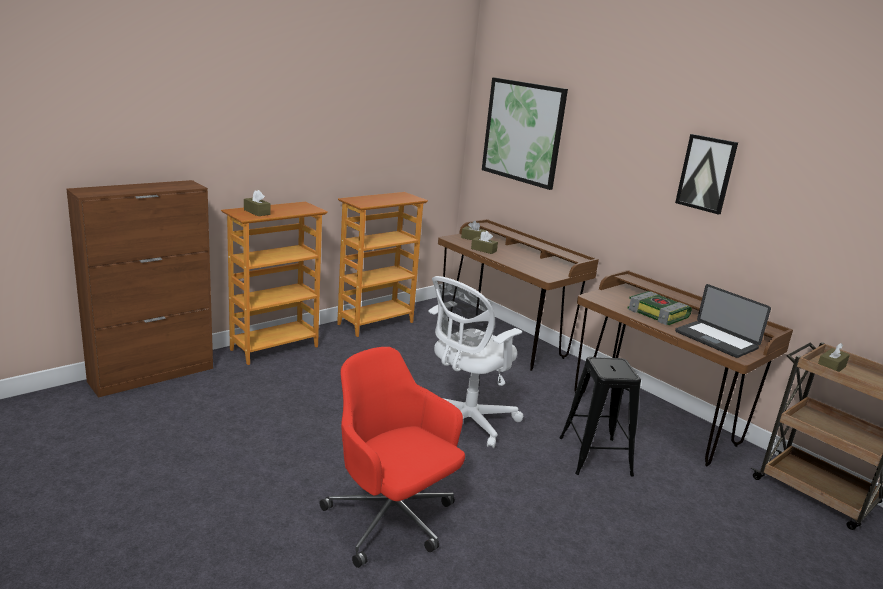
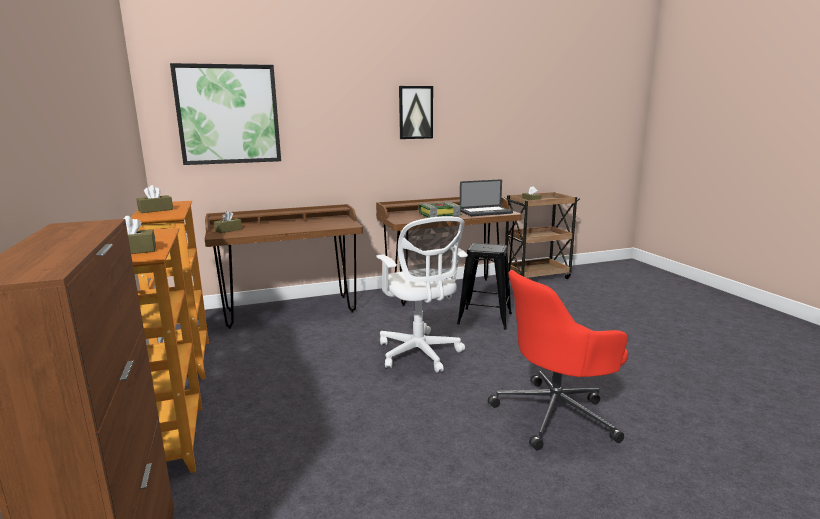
camera: 65 degrees left, 5 degrees down
(483, 250) = (264, 231): brown tissue box -> brown tissue box (155, 210)

